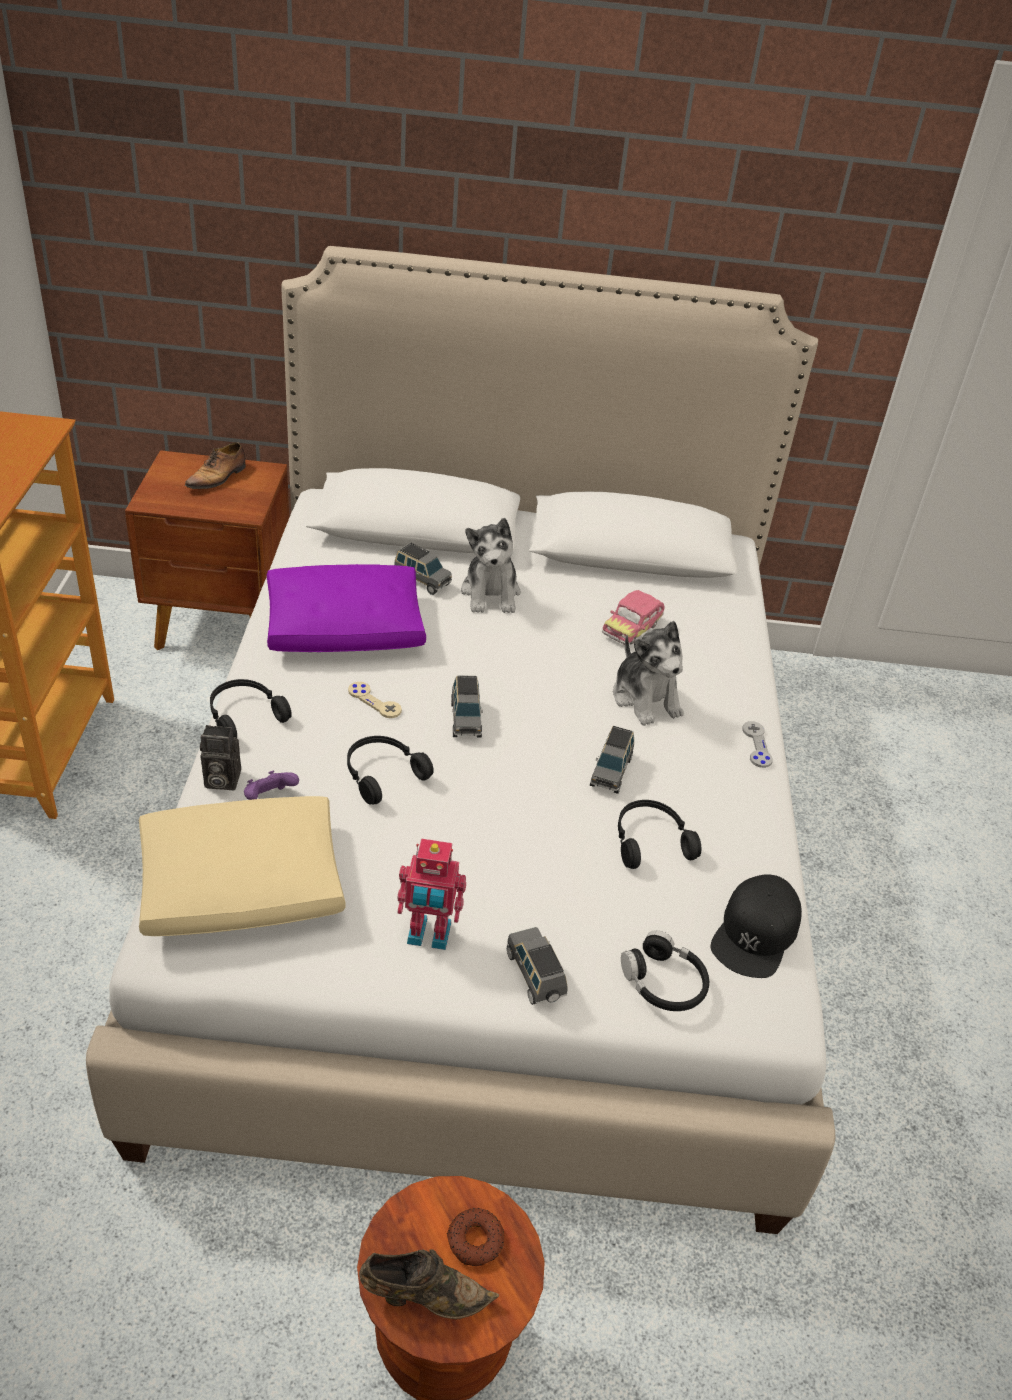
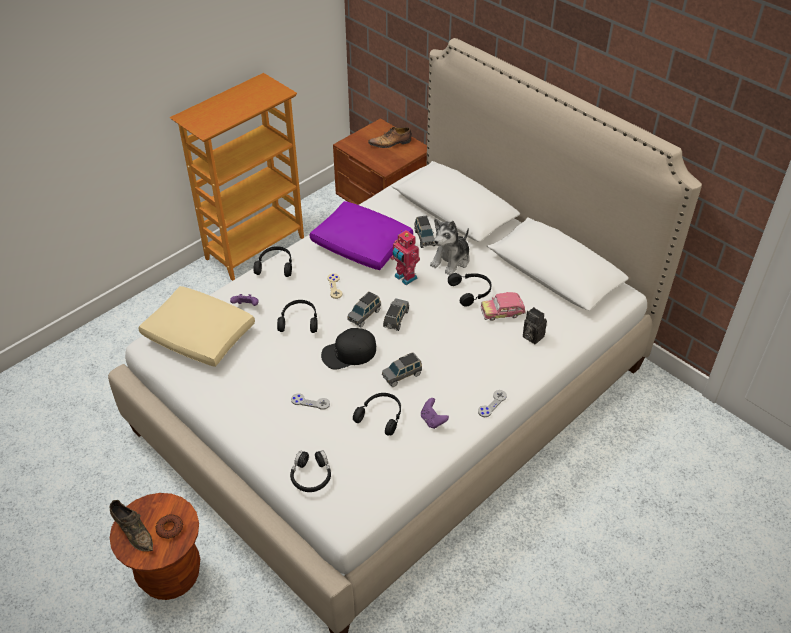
camera: 45 degrees right, 5 degrees up
(220, 780) = (236, 289): camera -> camera (531, 336)
(428, 936) = (243, 397): toy robot -> toy robot (404, 278)
(535, 880) = (310, 402): none -> grey game controller
(535, 976) = (264, 439): grey toy car -> grey toy car (396, 319)
(564, 620) = (471, 291): none -> black headphones
(646, 698) = (464, 351): plush toy -> none
(717, 807) = (432, 420): none -> purple game controller
(755, 933) = (377, 483): black cap -> black cap (349, 353)

